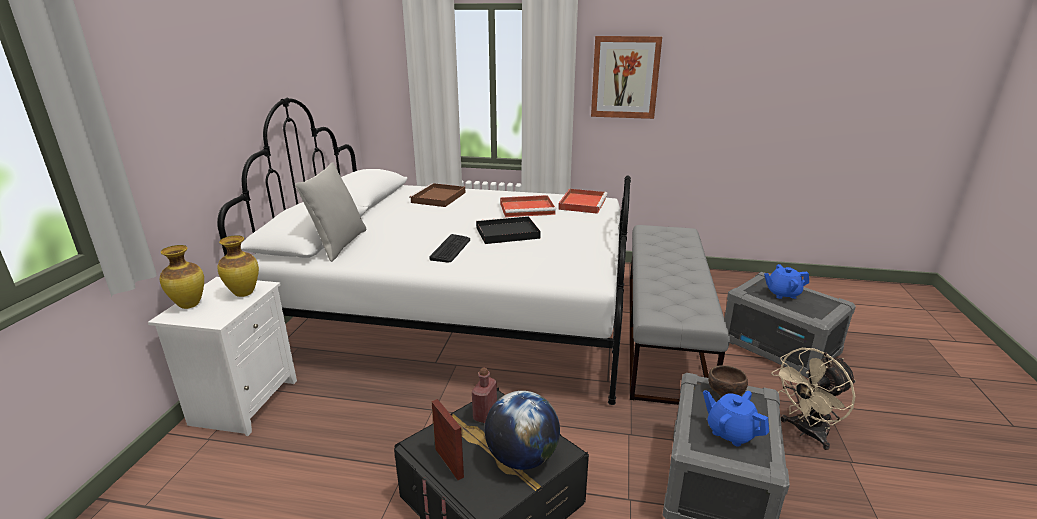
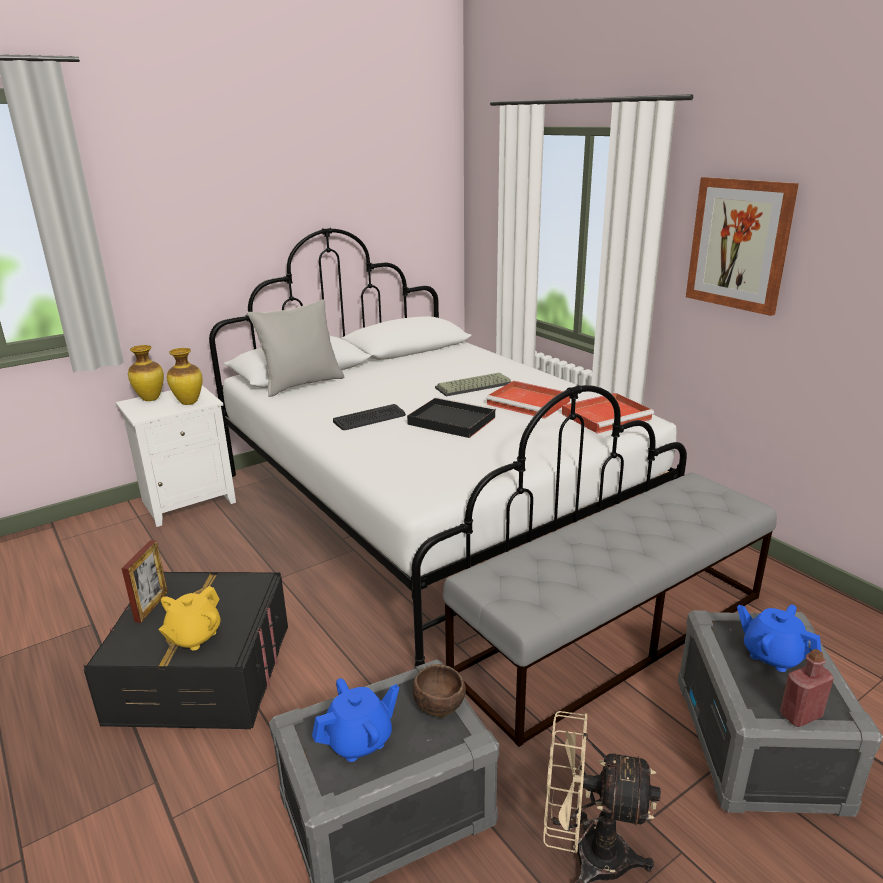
camera: 45 degrees right, 0 degrees up
(438, 198) = (467, 365): brown tray -> none
(473, 209) = (473, 386): none -> keyboard
(485, 415) = (232, 588): red bottle -> red bottle (800, 715)
(522, 458) = (194, 637): globe -> yellow teapot
(730, 432) = (359, 740): blue teapot -> blue teapot turned 60 degrees clockwise

